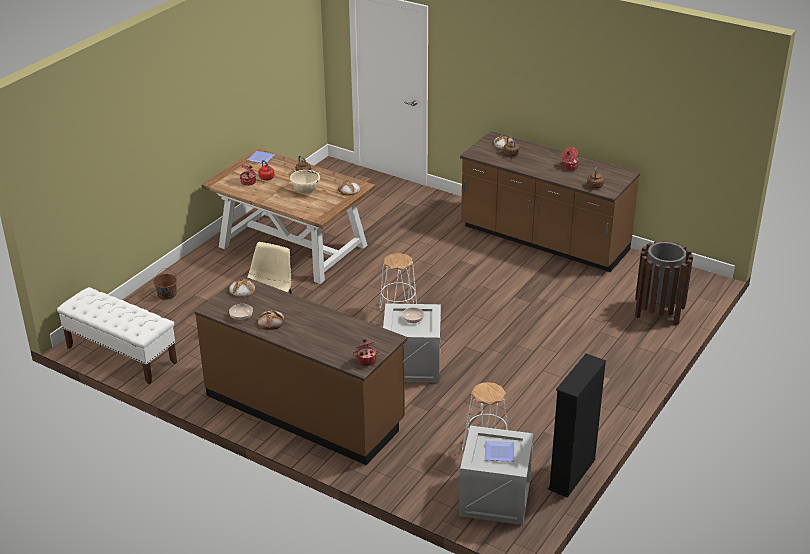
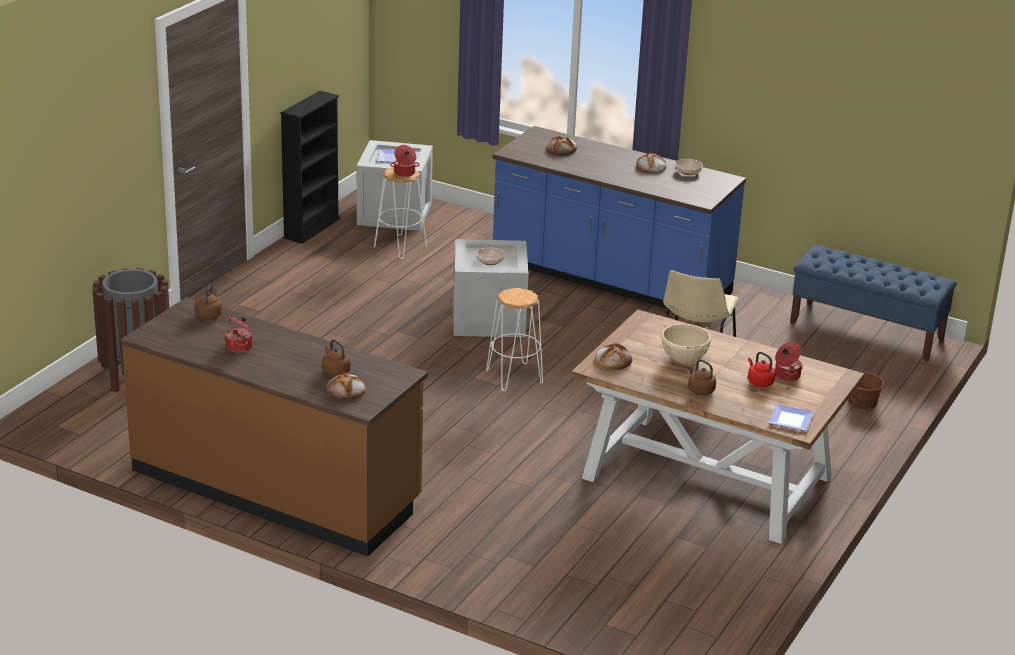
camera: 175 degrees right, 5 degrees down
(121, 355) = (867, 331): white bench -> blue bench
(242, 290) = (701, 194): bread -> bread (561, 149)
(305, 409) = (610, 279): brown counter -> blue counter
(366, 360) = (533, 137): cooking pot -> cooking pot (404, 173)

